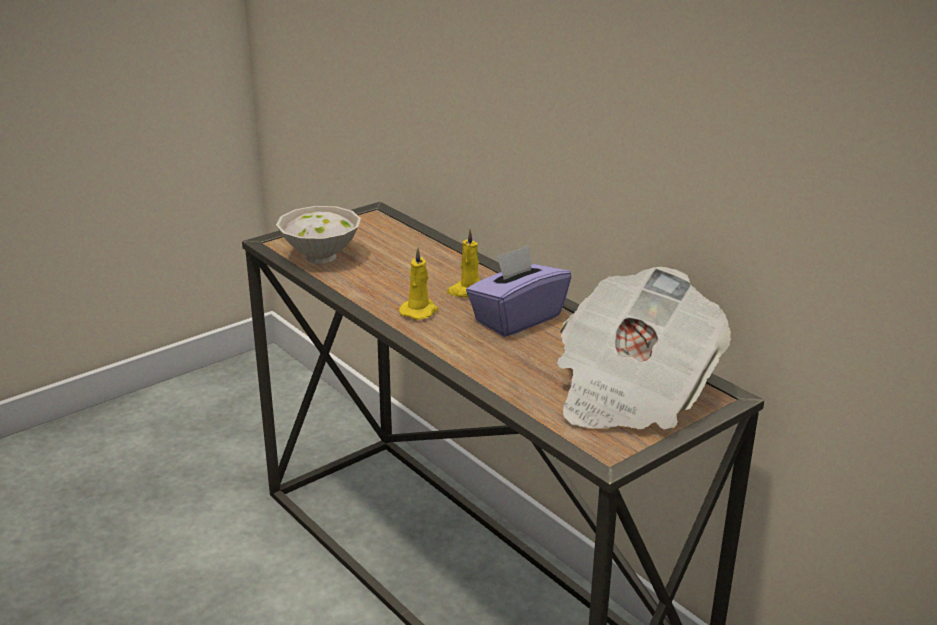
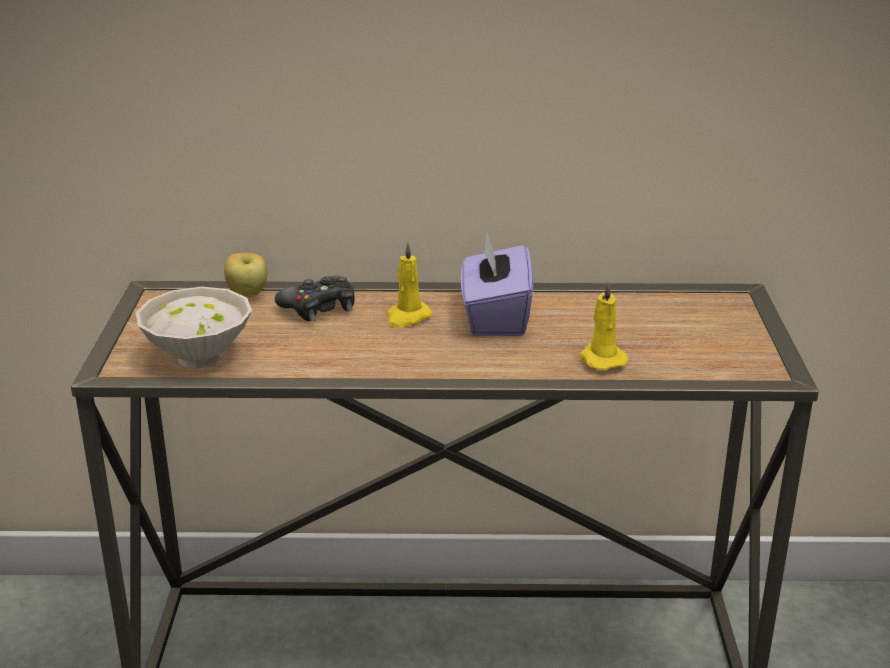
camera: 50 degrees left, 0 degrees up
(415, 235) = (248, 294): none -> apple
(420, 311) = (408, 353): yellow candle -> yellow candle (601, 359)
(432, 261) = (319, 307): none -> black game controller
(631, 391) = (689, 323): newspaper -> none

